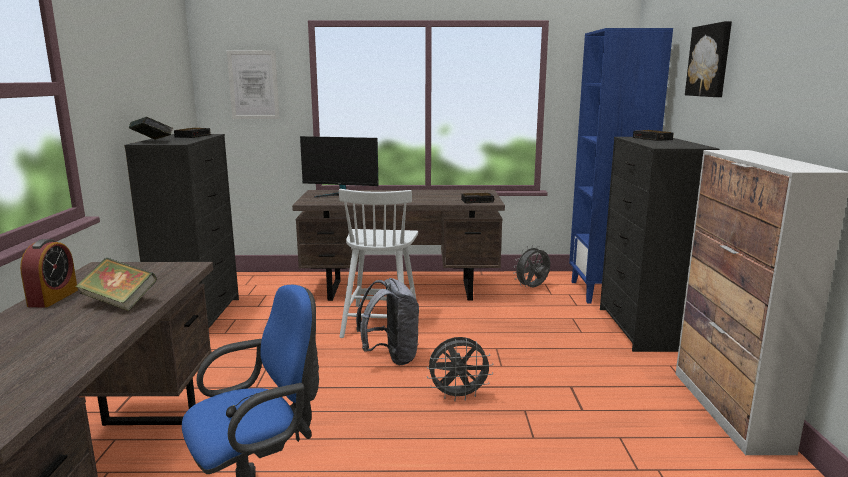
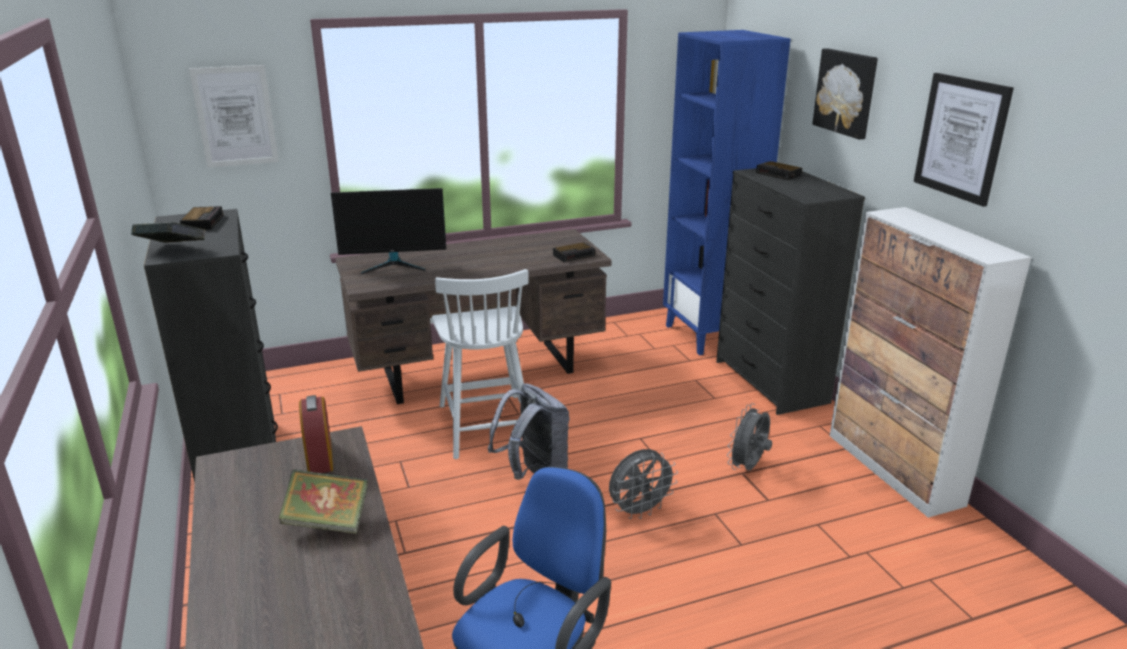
camera: 20 degrees left, 10 degrees up
(53, 298) = (230, 533): alarm clock -> alarm clock (319, 457)
(532, 288) = (629, 342): grey fan -> grey fan (748, 468)
(793, 71) = (961, 138): none -> picture

